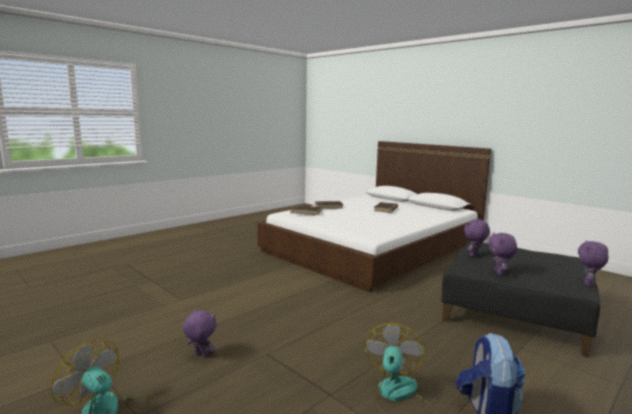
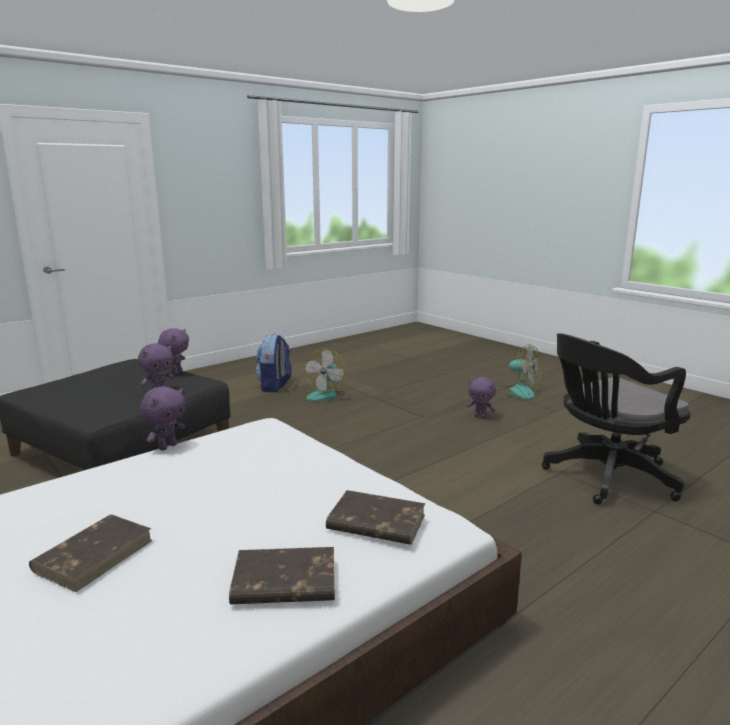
camera: 175 degrees left, 5 degrees up
(153, 296) = (605, 477): none -> black office chair
(588, 284) = (110, 363): purple plush toy -> purple plush toy (167, 446)

